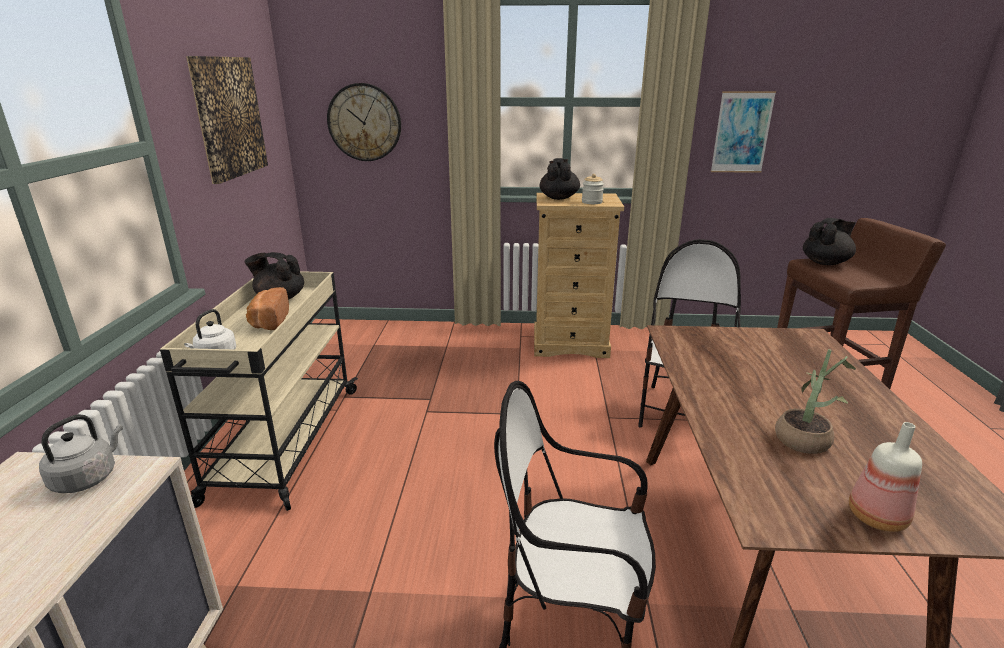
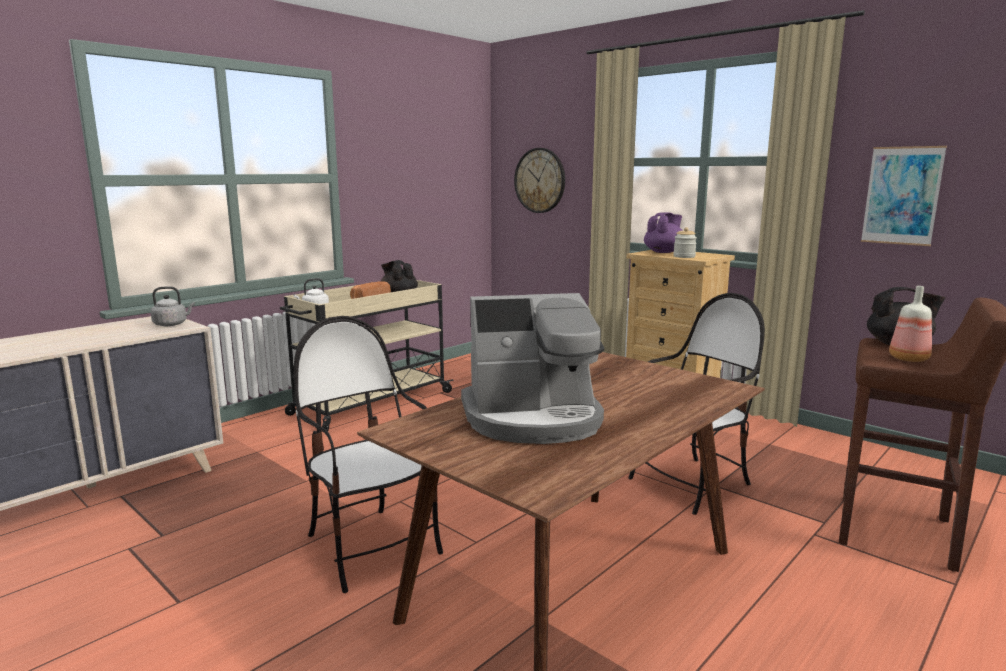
camera: 40 degrees right, 10 degrees down
(228, 117) = (419, 168): picture -> none
(559, 198) = (664, 252): black teapot -> purple teapot
(805, 438) = (533, 418): potted plant -> coffee machine
(874, 516) = (466, 453): bottle -> bottle (908, 358)

